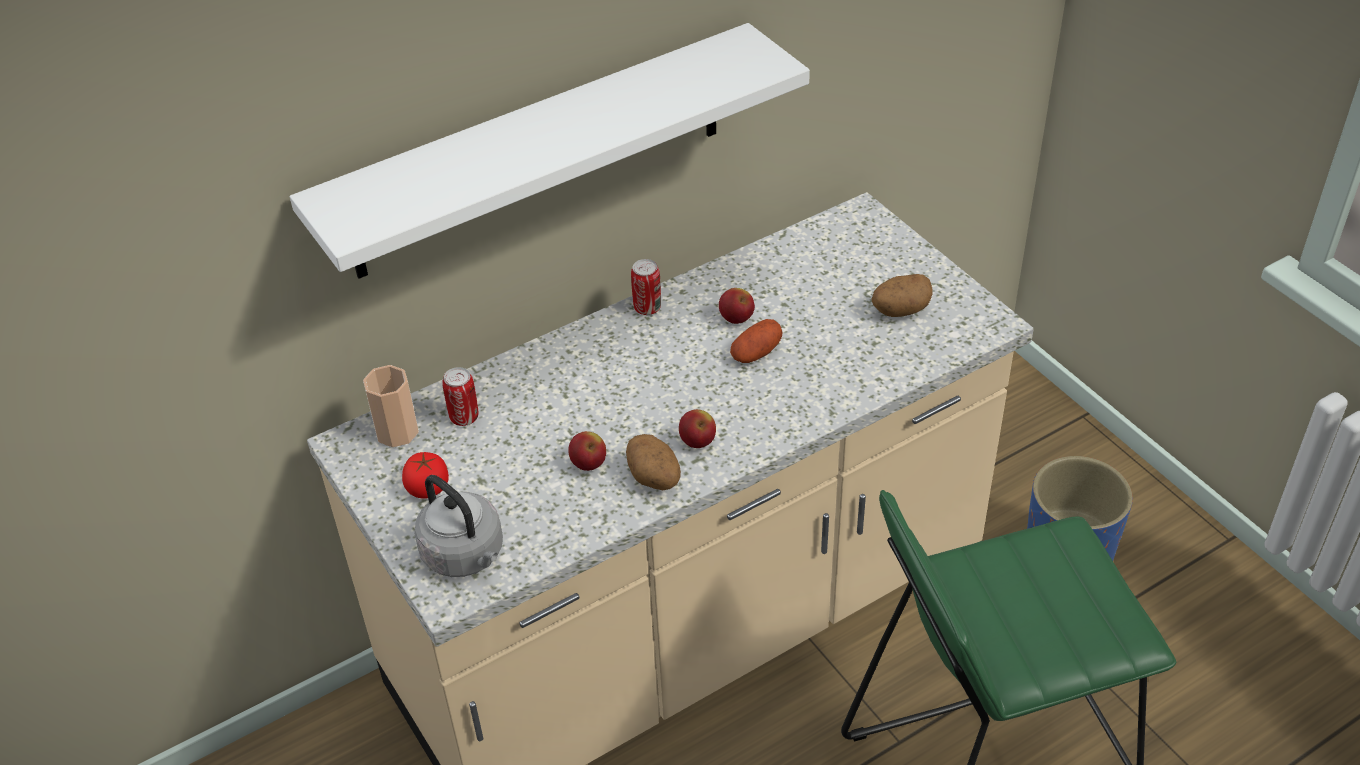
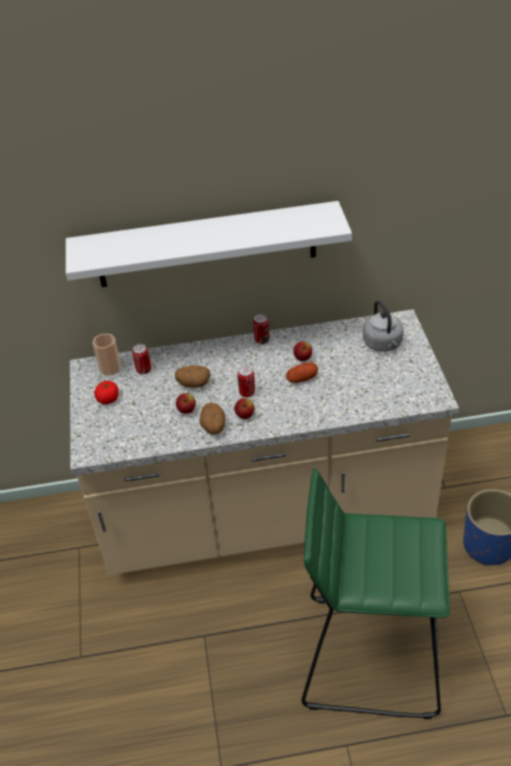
camera: 25 degrees right, 0 degrees up
(466, 555) = (105, 437): grey kettle -> grey kettle (383, 344)
(677, 403) = (247, 393): none -> can
(900, 310) = (391, 377): potato -> potato (193, 384)

